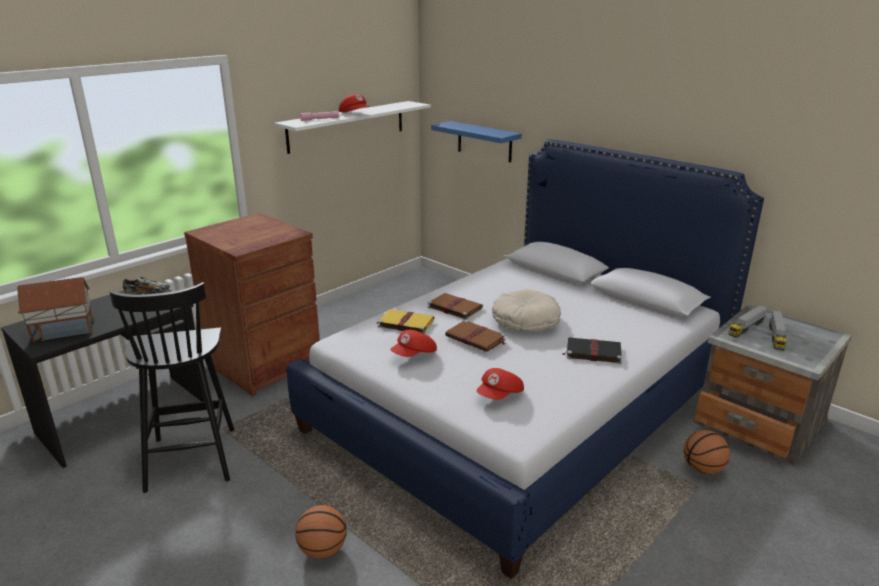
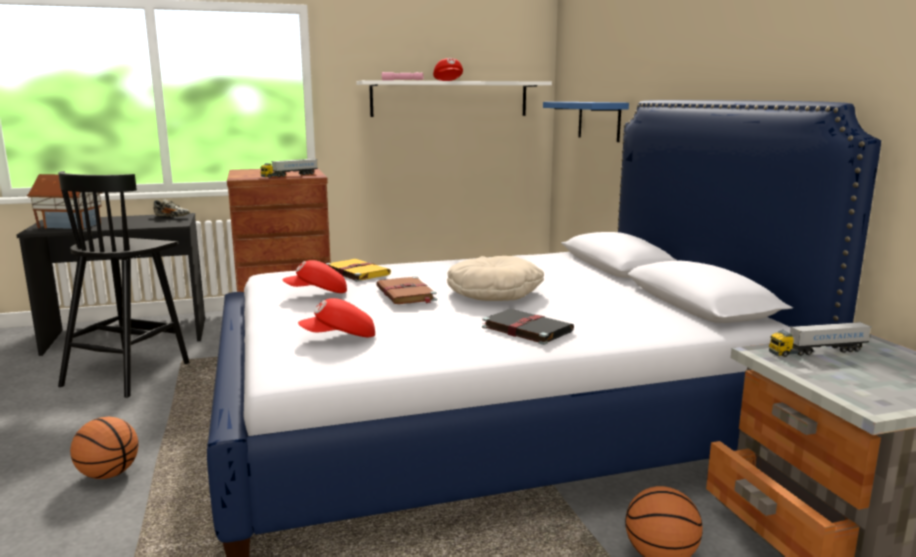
camera: 30 degrees right, 10 degrees down
(454, 307) = (433, 272): brown book -> none
(776, 336) = (859, 369): toy truck -> toy truck (290, 175)

